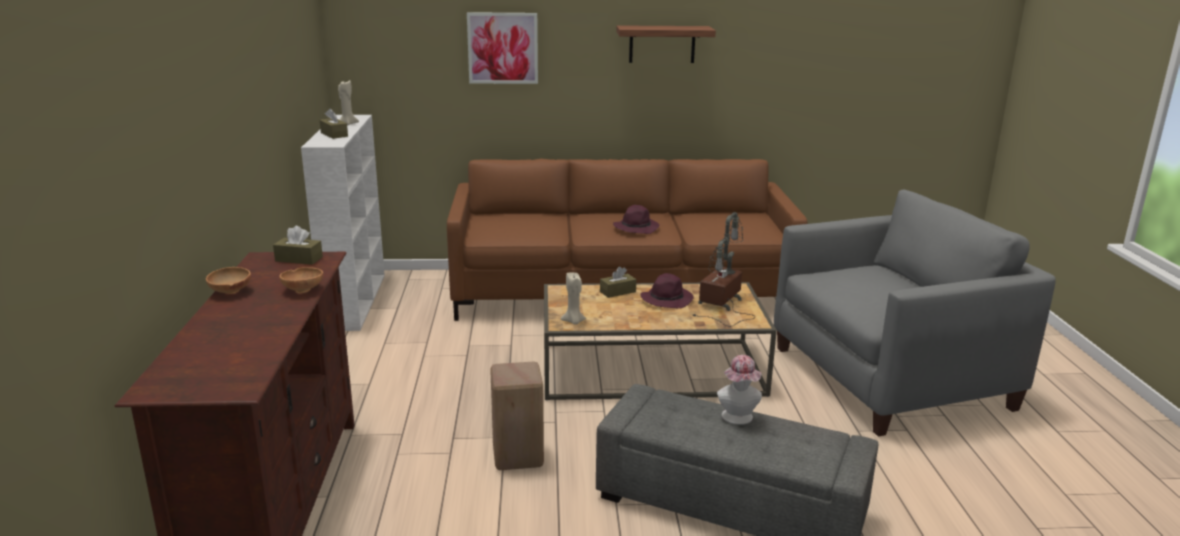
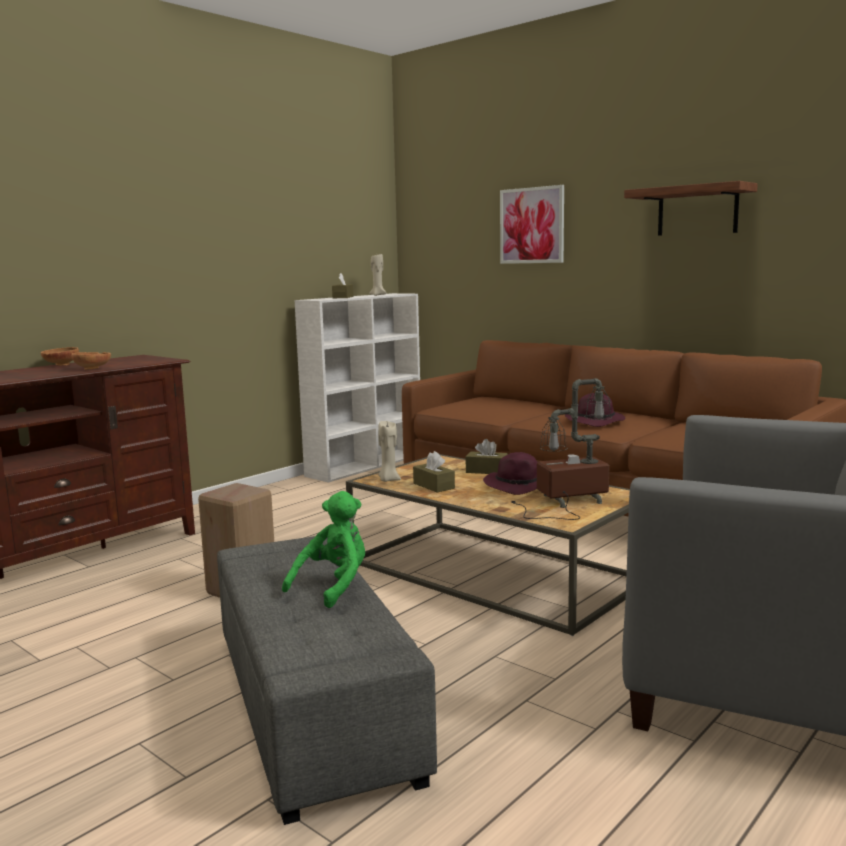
camera: 45 degrees right, 10 degrees down
(299, 259) = (150, 359): brown tissue box -> brown tissue box (433, 486)
(738, 419) = (334, 586): hat -> green plush toy

